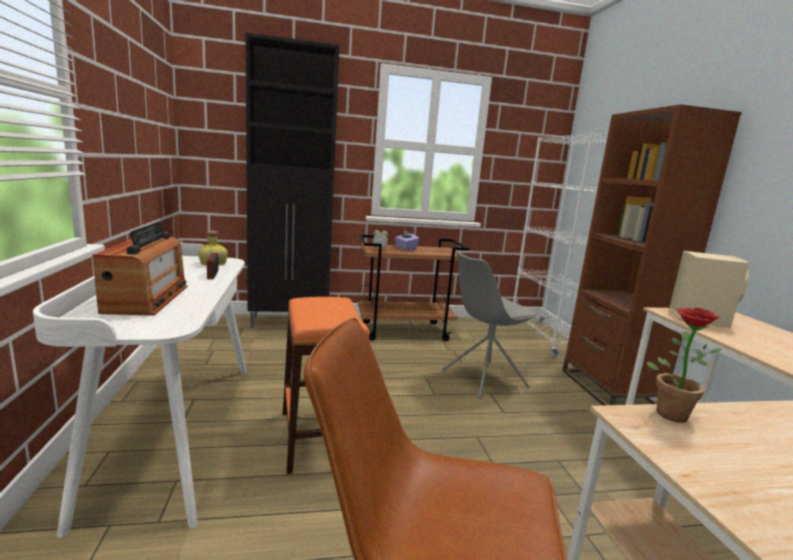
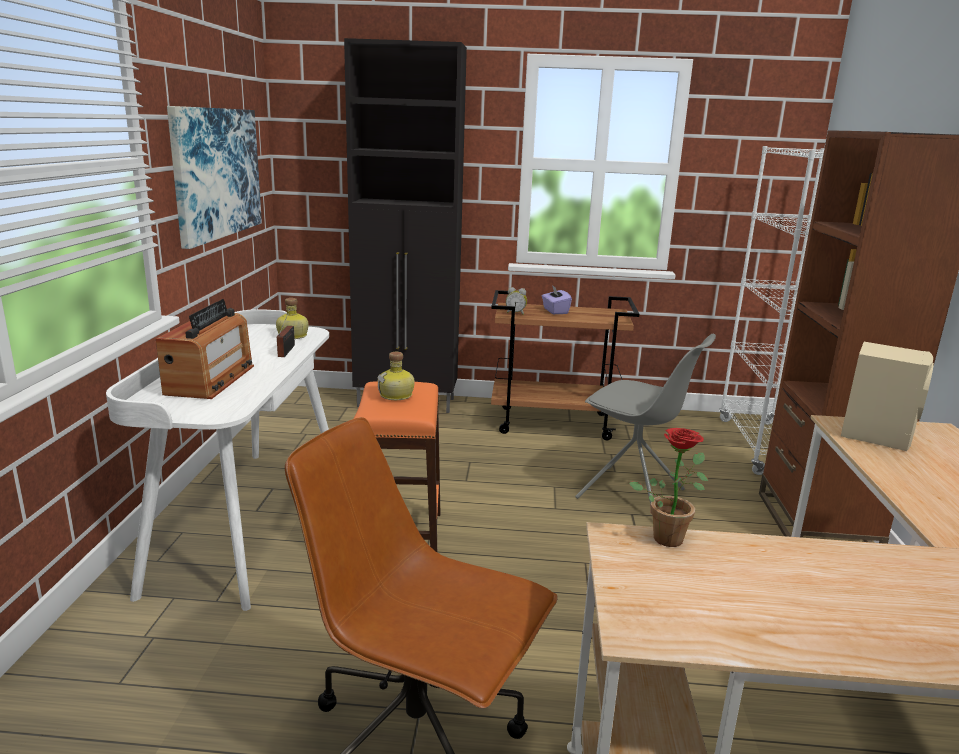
camera: 15 degrees right, 5 degrees up
(135, 126) = (216, 173): none -> picture
(324, 308) = (397, 395): none -> bottle
(483, 379) = (632, 495): grey chair -> grey chair turned 135 degrees counterclockwise

